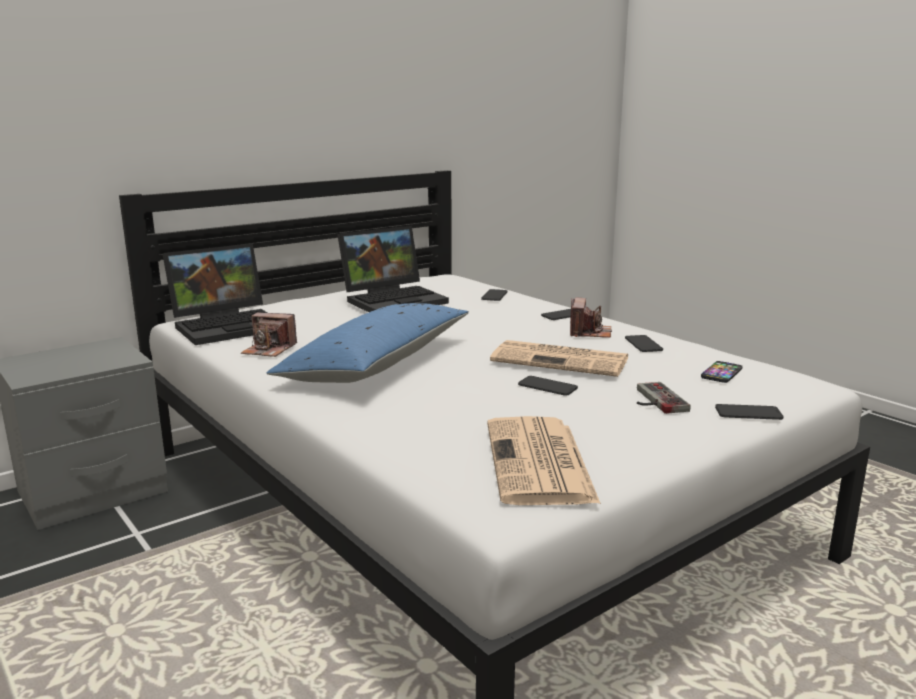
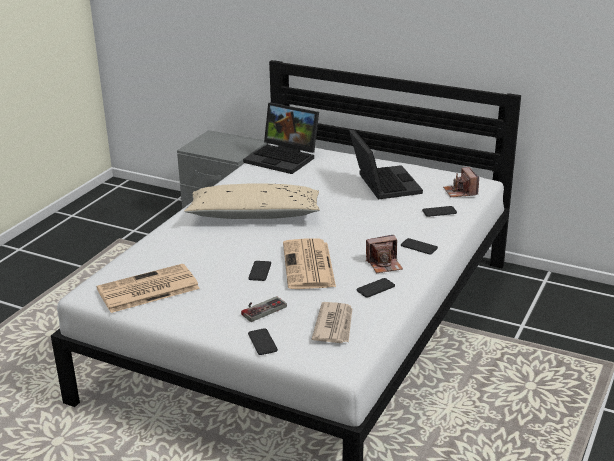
camera: 65 degrees right, 10 degrees up
(269, 350) = (252, 182): camera -> camera (460, 192)
(376, 364) = (254, 215): blue pillow -> beige pillow
(395, 300) = (382, 183): laptop -> laptop turned 135 degrees counterclockwise
(721, 373) = (334, 325): phone -> newspaper

